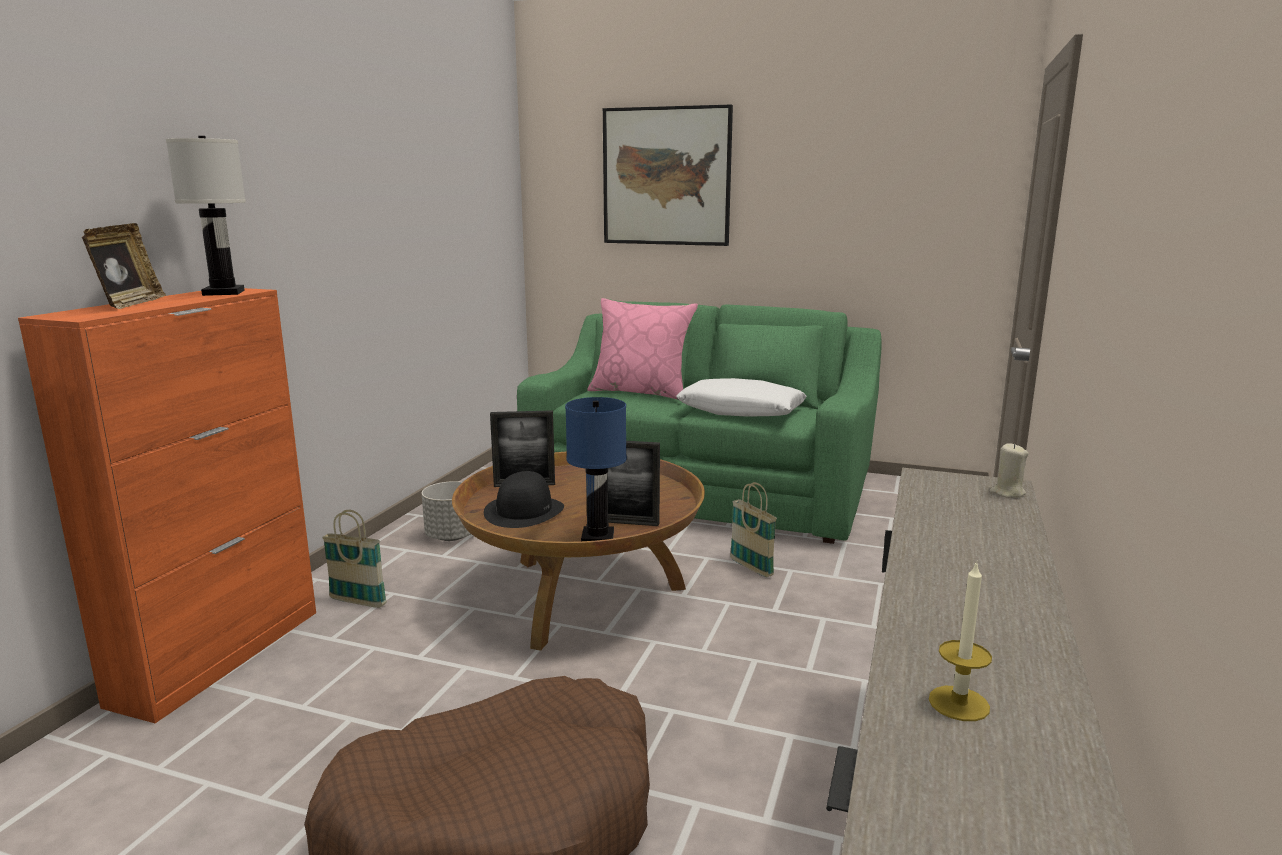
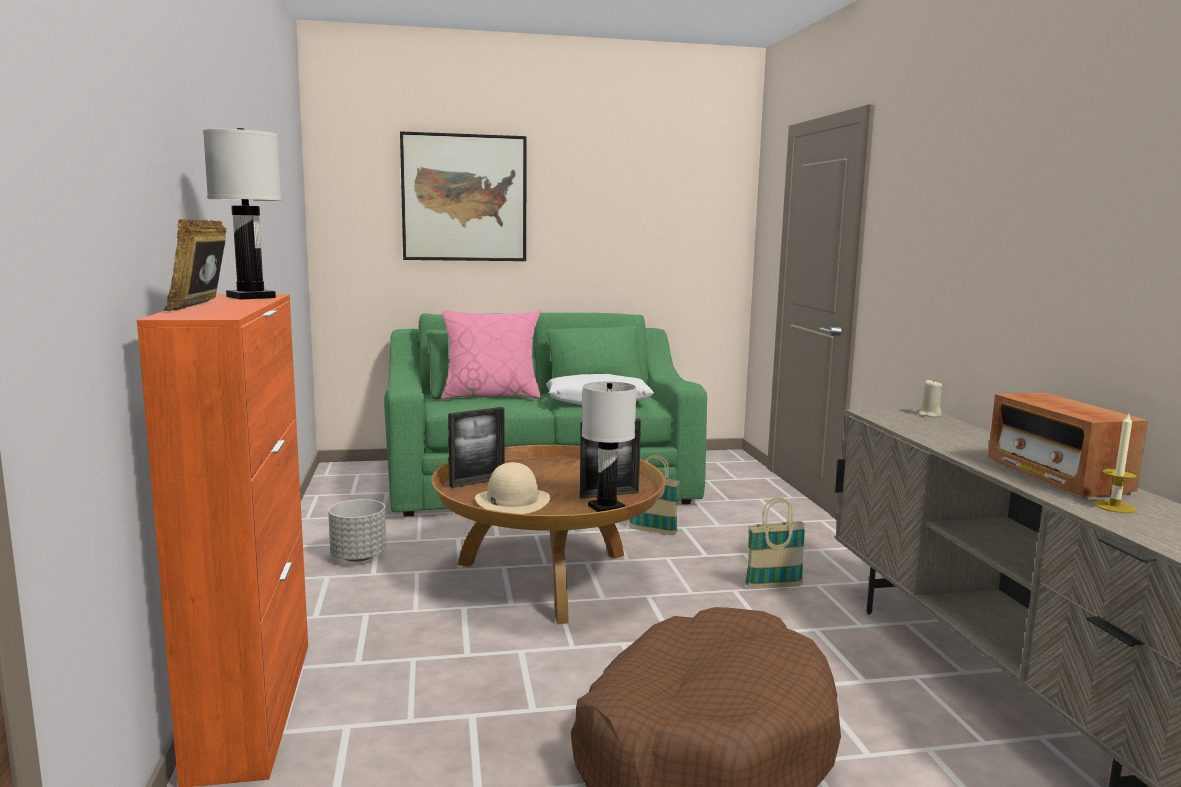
camera: 30 degrees left, 5 degrees down
(130, 304) = (202, 306): picture frame -> picture frame turned 150 degrees counterclockwise
(358, 602) = (340, 628): basket -> basket (773, 586)
(524, 511) = (512, 500): black hat -> beige hat
(598, 537) = (607, 508): blue table lamp -> white table lamp
(982, 628) = (1056, 476): none -> radio

